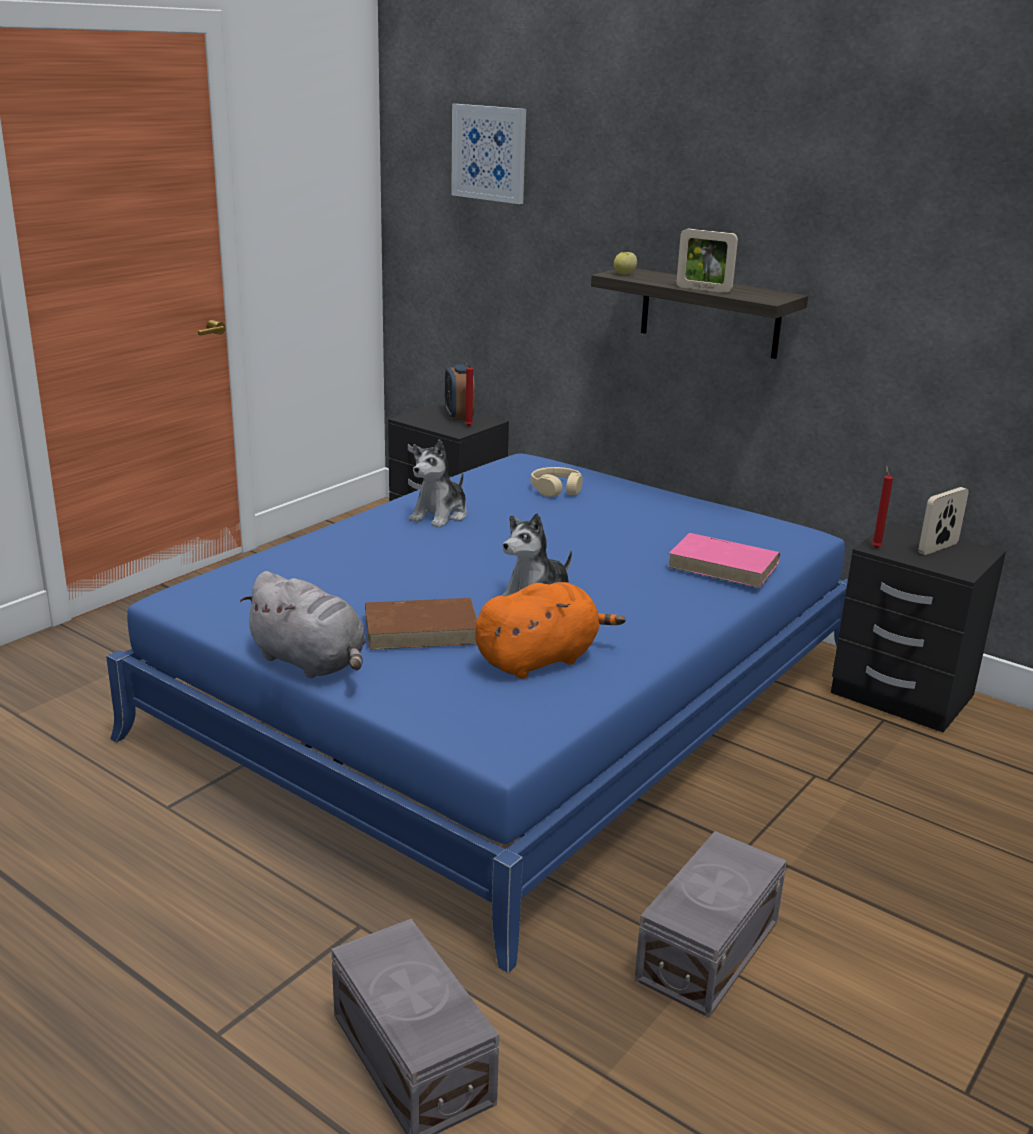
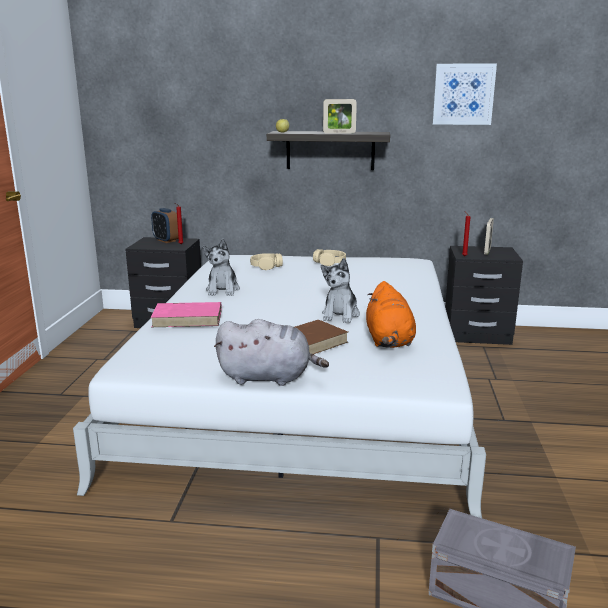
camera: 30 degrees left, 5 degrees down
(489, 153) = (166, 72): picture -> picture (463, 94)
(511, 694) = (303, 387): blue bed -> white bed
(540, 659) = (389, 341): orange plush toy -> orange plush toy turned 150 degrees clockwise
(653, 505) = (329, 262): none -> beige headphones
(704, 950) = (550, 474): grey storage box -> none
(724, 565) = (405, 279): pink book -> pink book (188, 318)

